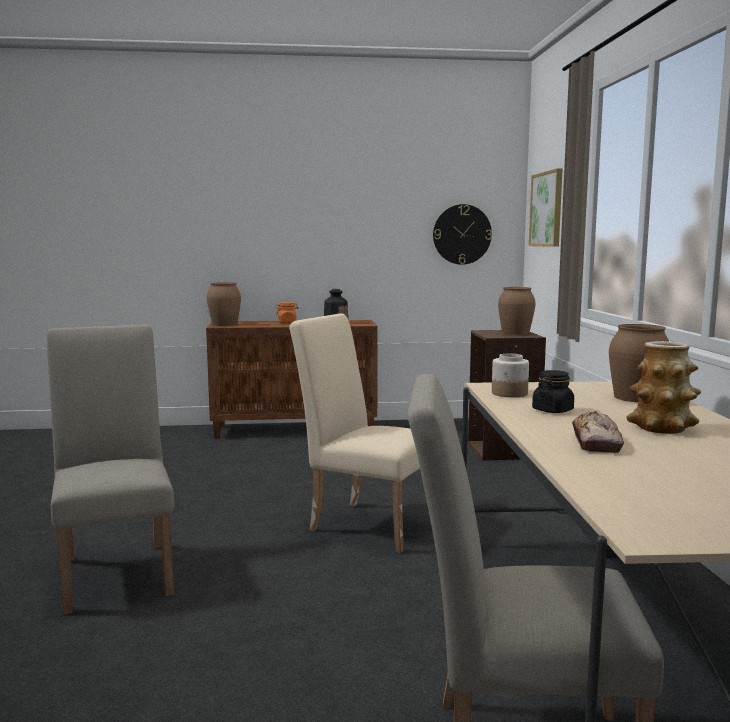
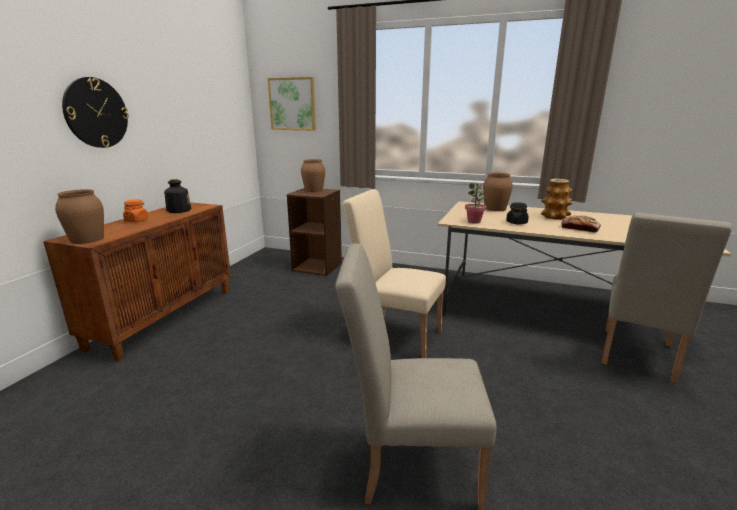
camera: 65 degrees left, 10 degrees up
(366, 524) = (394, 334): beige chair -> beige chair turned 60 degrees clockwise
(462, 234) = (224, 122): wall clock -> wall clock (96, 113)
(509, 393) = (474, 221): jar -> potted plant

